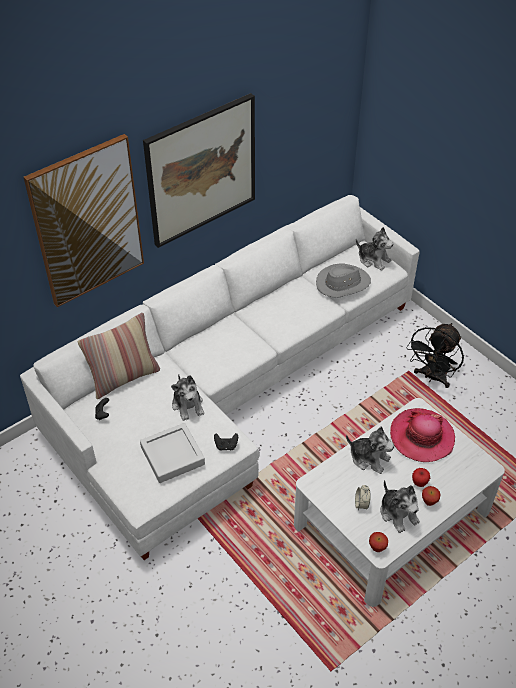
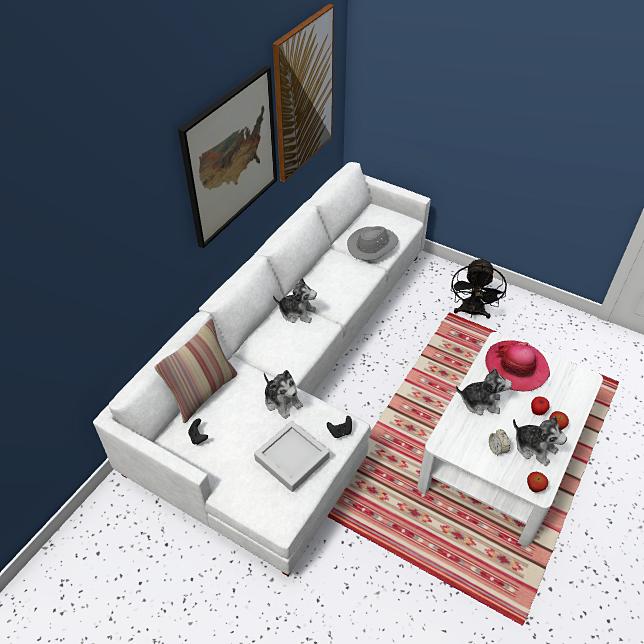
camera: 20 degrees left, 0 degrees up
(87, 222) = (135, 233): picture -> picture (303, 95)
(373, 260) = (389, 217): plush toy -> plush toy (297, 312)

